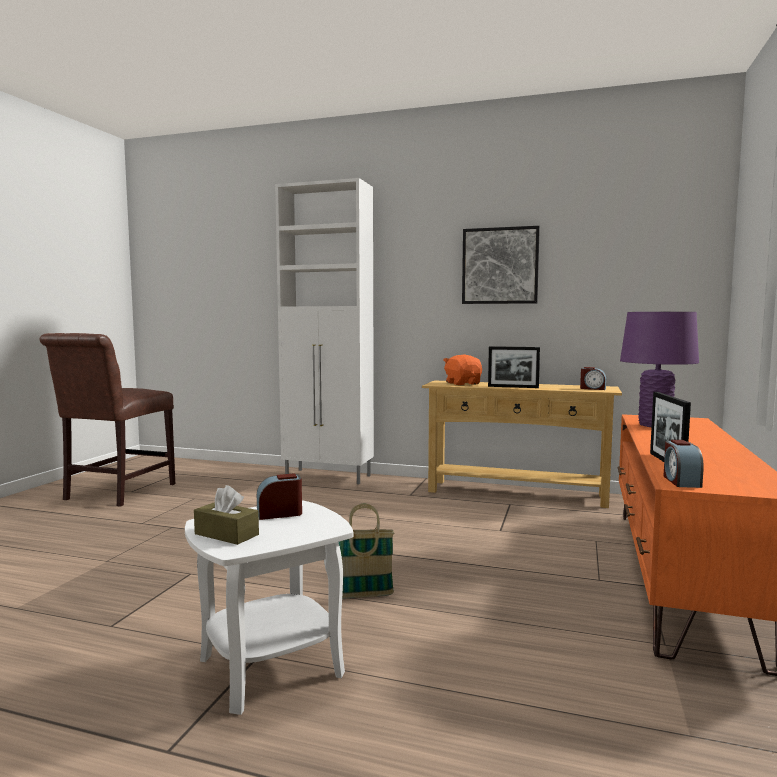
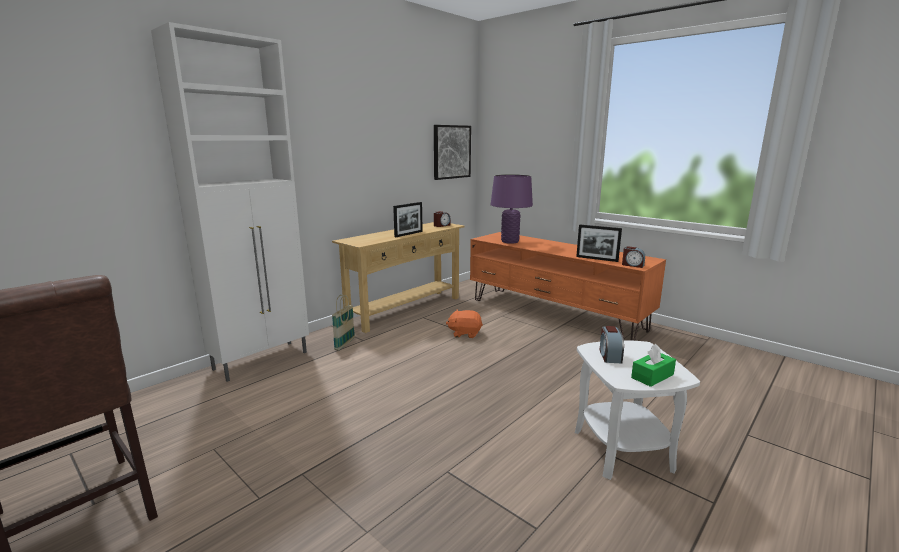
camera: 65 degrees left, 10 degrees up
(226, 534) = (652, 376): brown tissue box -> green tissue box
(363, 595) = (536, 398): basket -> basket (345, 344)
(463, 383) = (368, 238): orange plush toy -> orange plush toy (465, 333)
(500, 266) = (369, 137): picture -> picture (451, 152)

